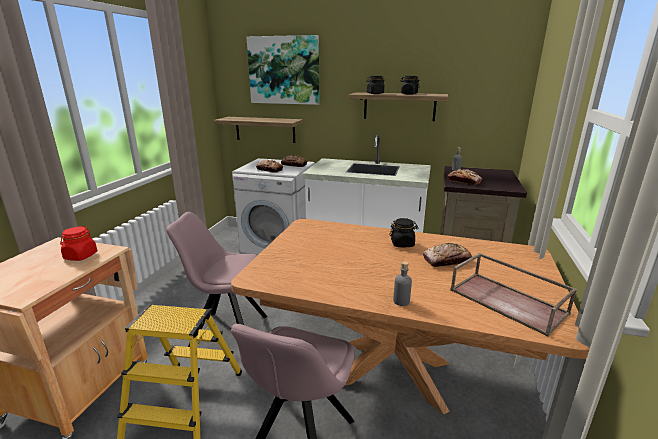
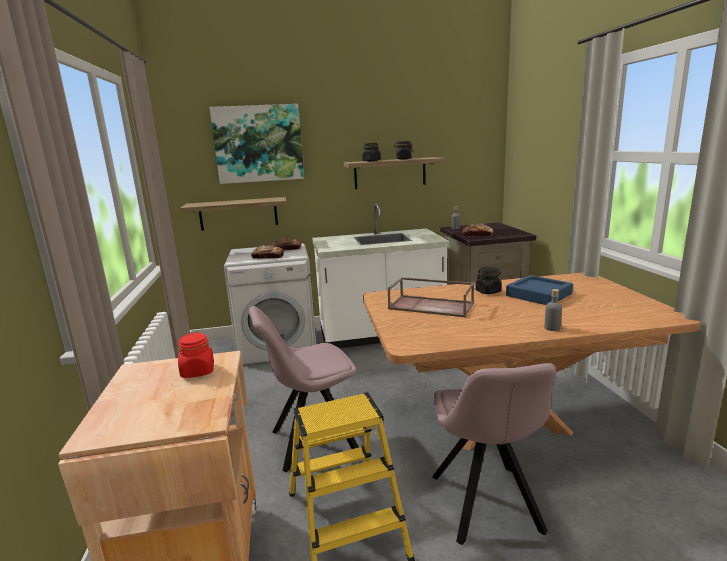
camera: 25 degrees left, 5 degrees down
(446, 260) = (538, 295): bread -> blue tray
(508, 301) = (619, 309): brown tray -> brown tray (432, 306)

